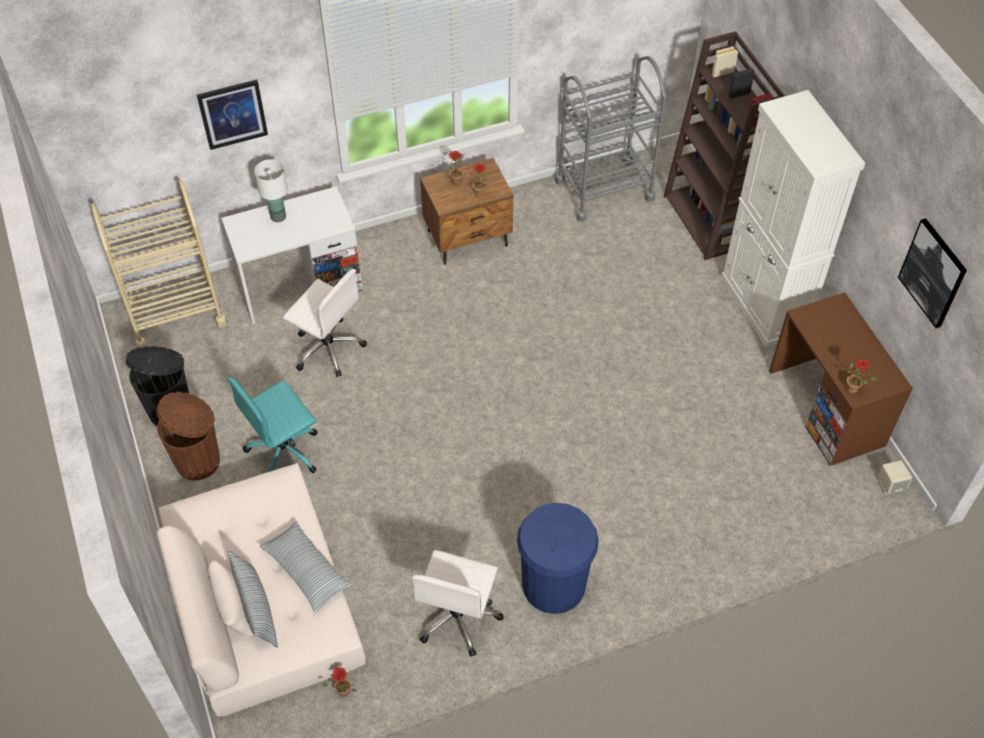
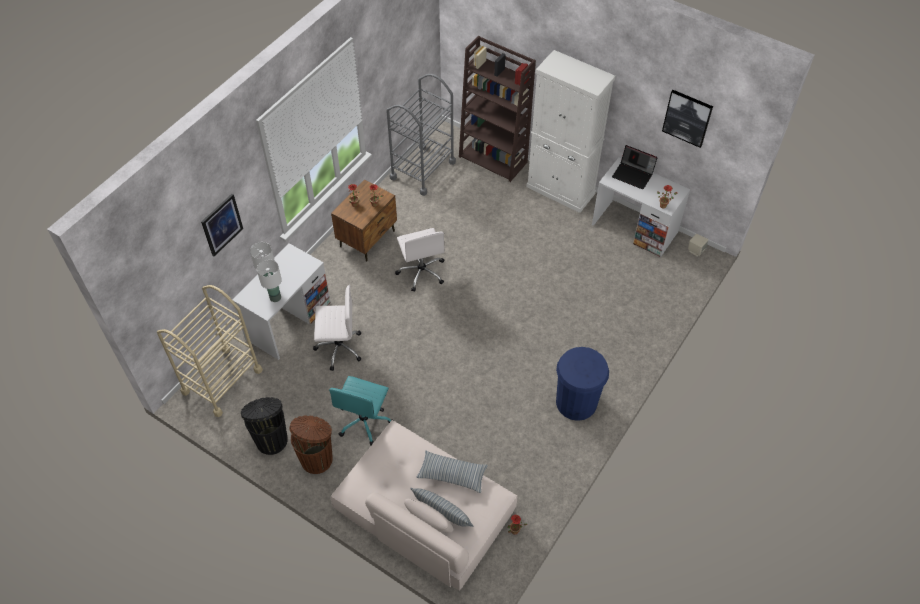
camera: 35 degrees left, 0 degrees up
(267, 241) = (275, 298): none -> white table lamp
(458, 617) = (541, 451): white office chair -> white office chair (422, 272)
(826, 408) = (635, 228): brown desk -> white desk
(845, 326) = (633, 175): none -> laptop

